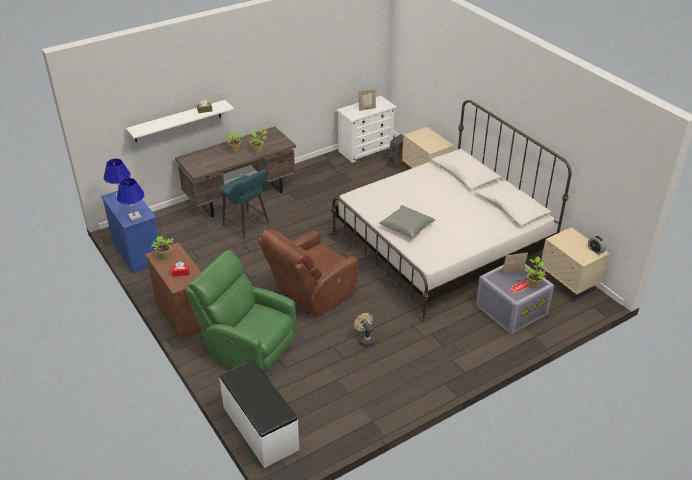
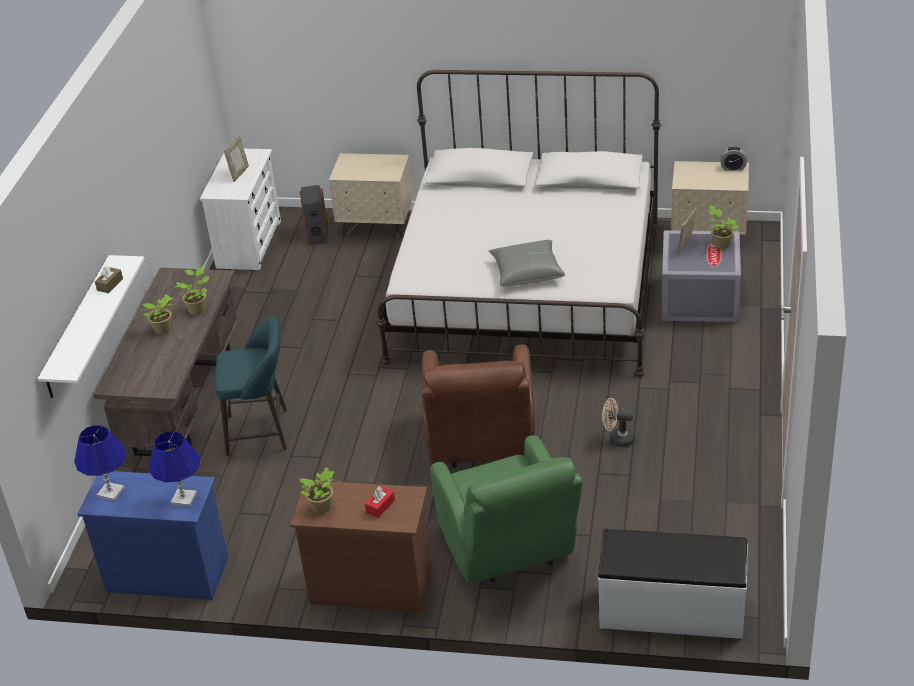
camera: 45 degrees left, 0 degrees up
(247, 345) = (509, 550): green armchair -> green armchair turned 90 degrees counterclockwise

